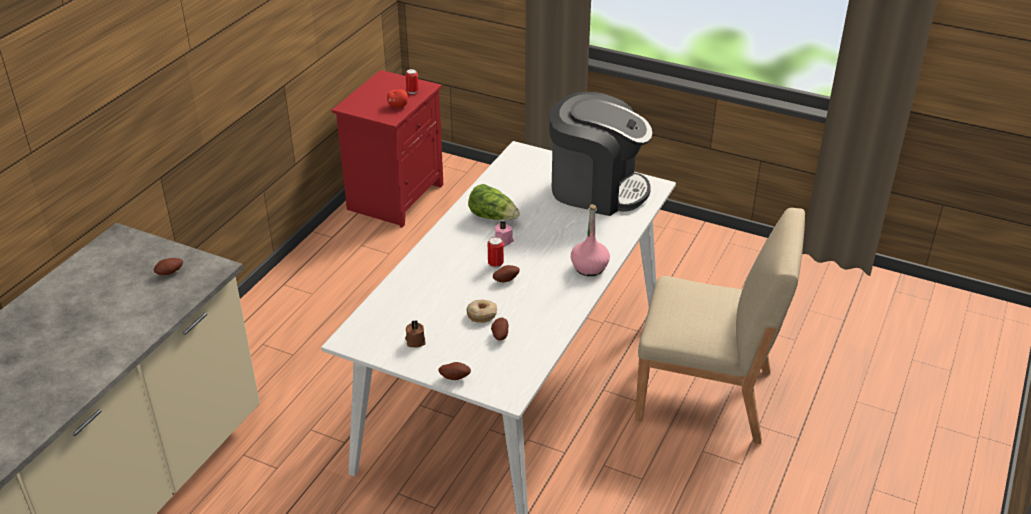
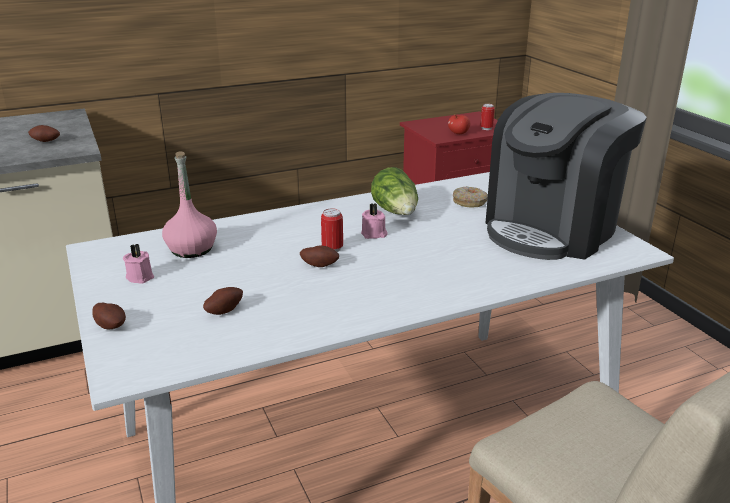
camera: 40 degrees right, 10 degrees down
(415, 341) = (140, 276): brown candle -> pink candle
(482, 314) = (241, 284): donut -> donut (470, 202)
(589, 267) = (432, 293): pink bottle -> pink bottle (192, 249)
(597, 189) = (552, 229): coffee machine -> coffee machine turned 75 degrees clockwise

